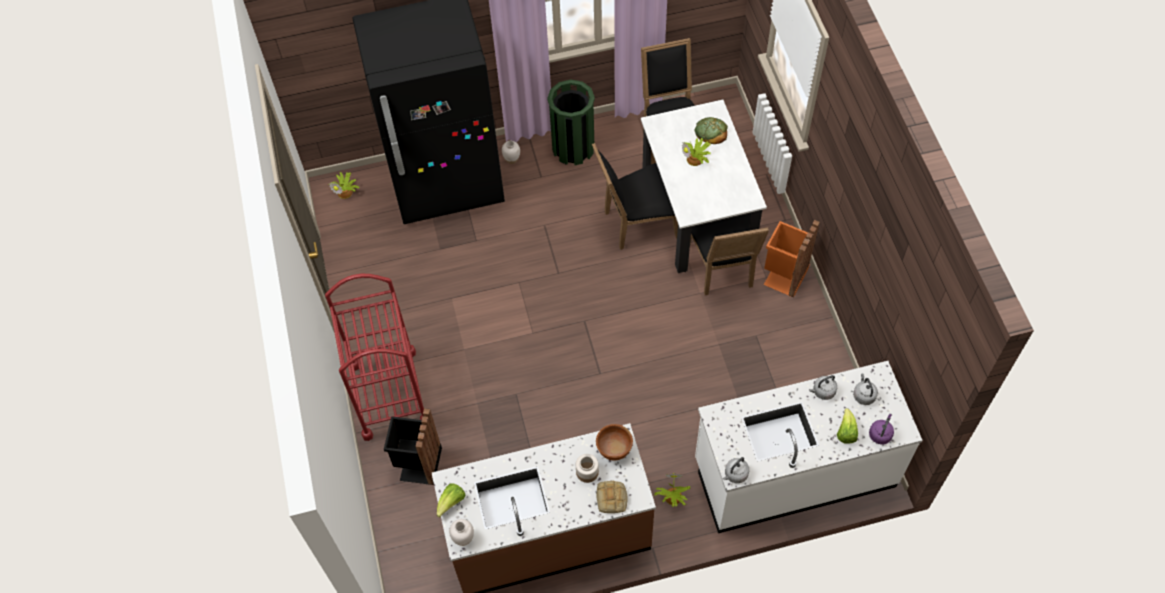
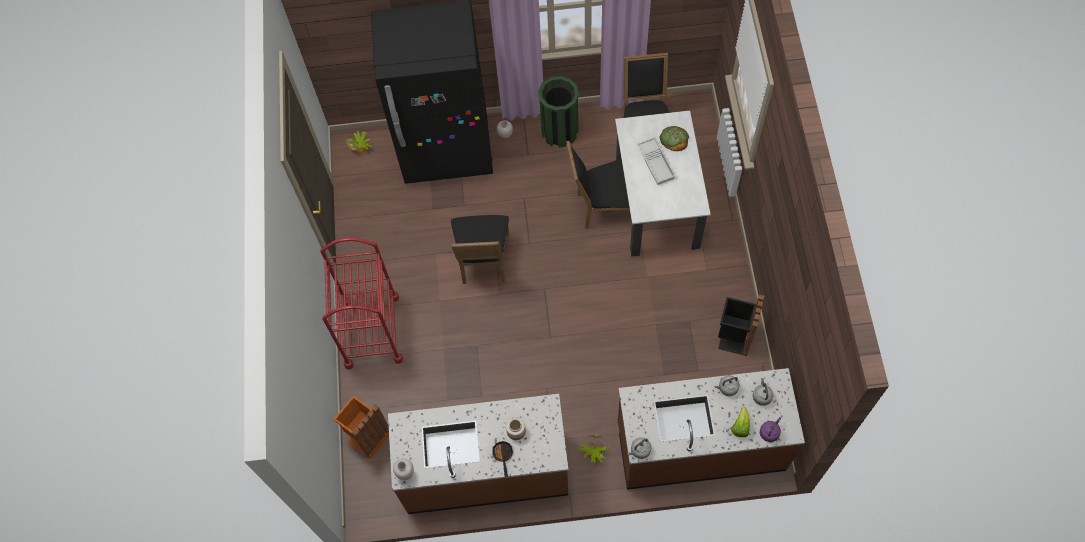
camera: 10 degrees right, 5 degrees up
(418, 464) = (387, 395): black trash can -> black trash can (733, 337)
(451, 502) = (400, 441): lettuce -> none
(576, 502) = (503, 456): none -> frying pan
(612, 499) = (533, 457): bread -> none
(614, 449) = (541, 414): brown bowl -> none
(696, 159) = (656, 163): potted plant -> white tray
(722, 269) = (670, 257): black chair -> black chair (483, 262)
(783, 276) = (722, 270): orange trash can -> orange trash can (367, 436)
(794, 472) = (700, 446): white counter -> brown counter

